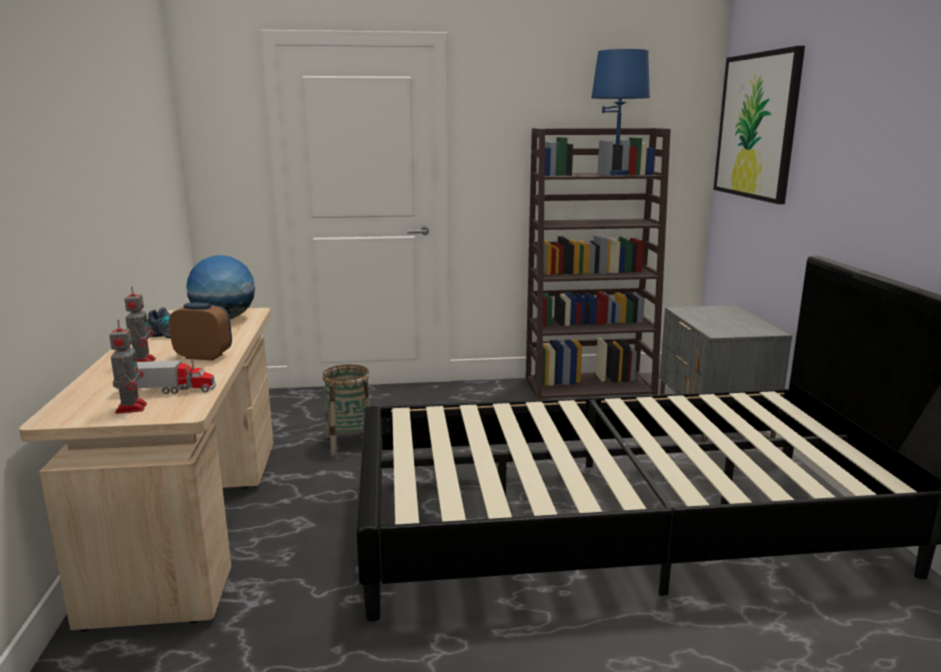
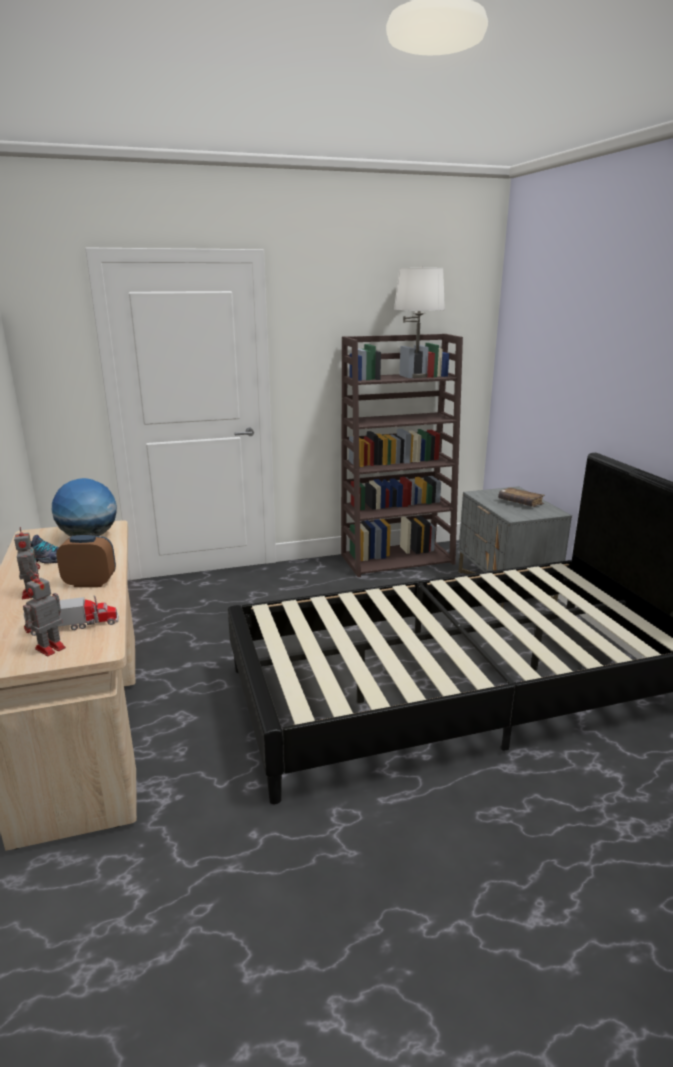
camera: 10 degrees left, 5 degrees up
(131, 407) = (49, 649): toy robot -> toy robot turned 120 degrees counterclockwise
(349, 441) = (203, 631): basket -> none
(616, 174) = (416, 376): blue table lamp -> white table lamp
(731, 320) = (520, 503): none -> brown book
(757, 126) = (535, 335): picture -> none

